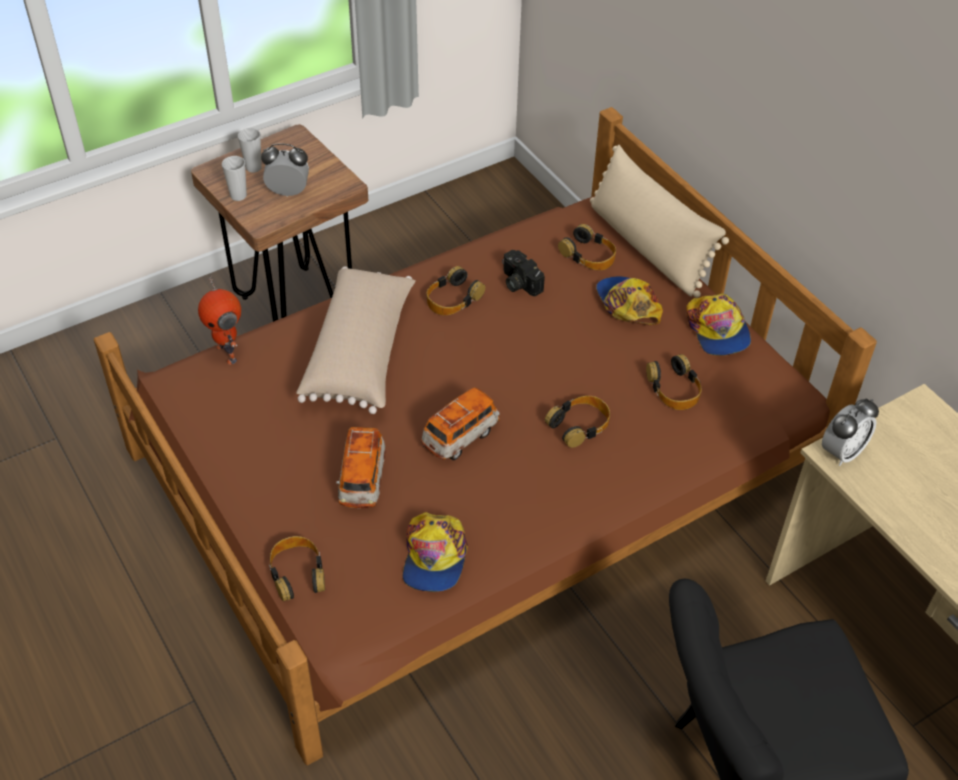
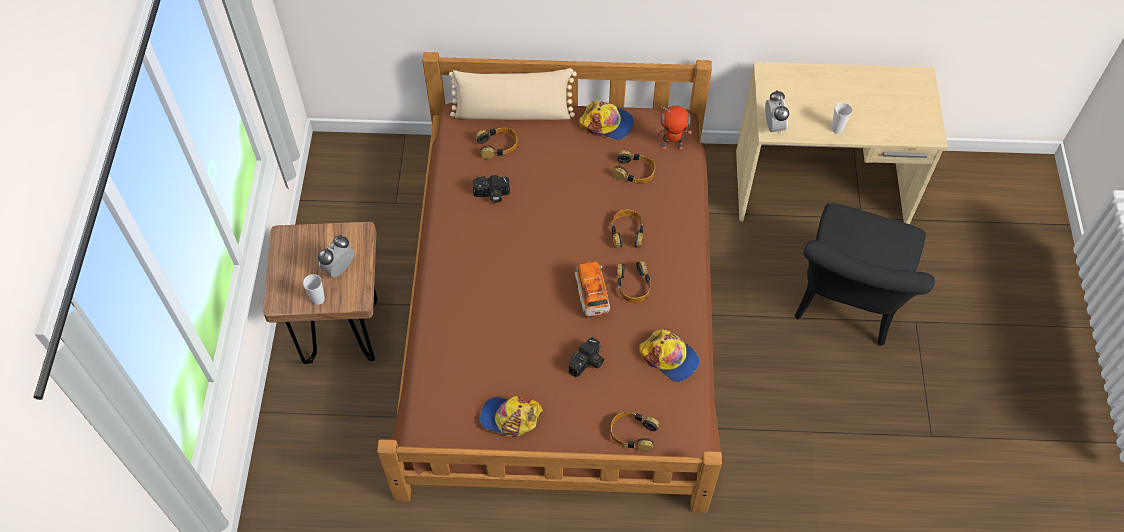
camera: 55 degrees left, 10 degrees up
(228, 353) = (425, 384): toy robot -> toy robot (672, 145)
(253, 167) = (296, 276): cup -> cup (837, 129)
(361, 353) = (484, 310): beige pillow -> none
(362, 479) = (587, 363): toy car -> camera
(453, 299) = (477, 236): headphones -> headphones (633, 285)
(627, 304) = (553, 152): cap -> cap (510, 418)

